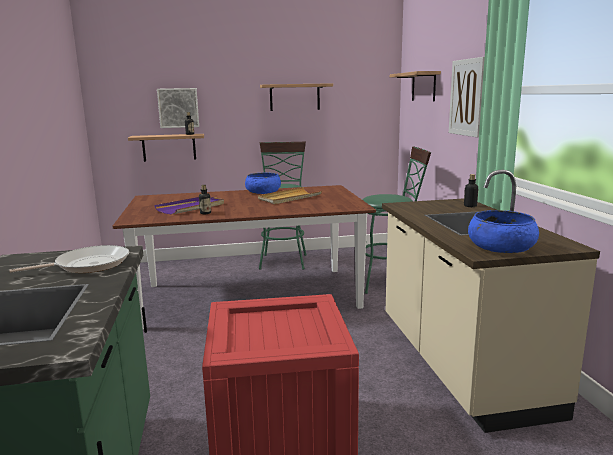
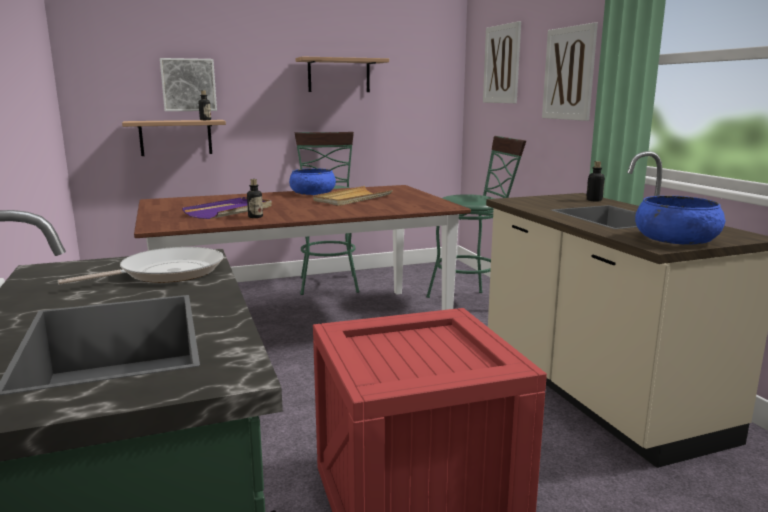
camera: 10 degrees left, 0 degrees up
(423, 86) = (502, 64): shelf -> picture

